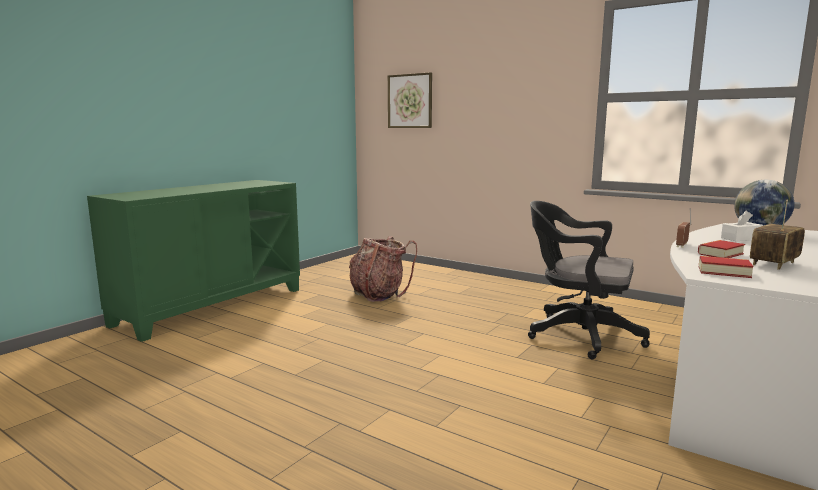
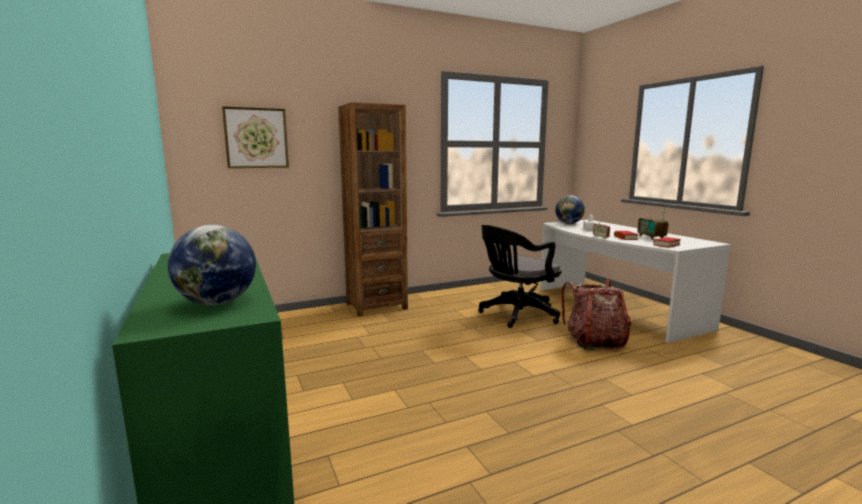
camera: 60 degrees left, 0 degrees up
(152, 194) = (217, 303): none -> globe
(379, 294) = (345, 348): backpack -> backpack (595, 342)
(484, 281) = (376, 306): none -> brown bookcase

